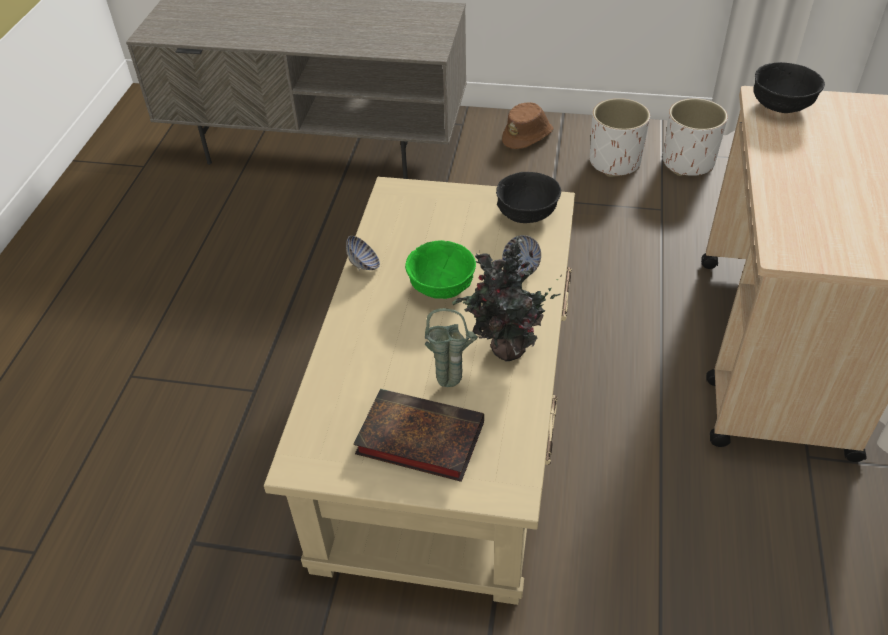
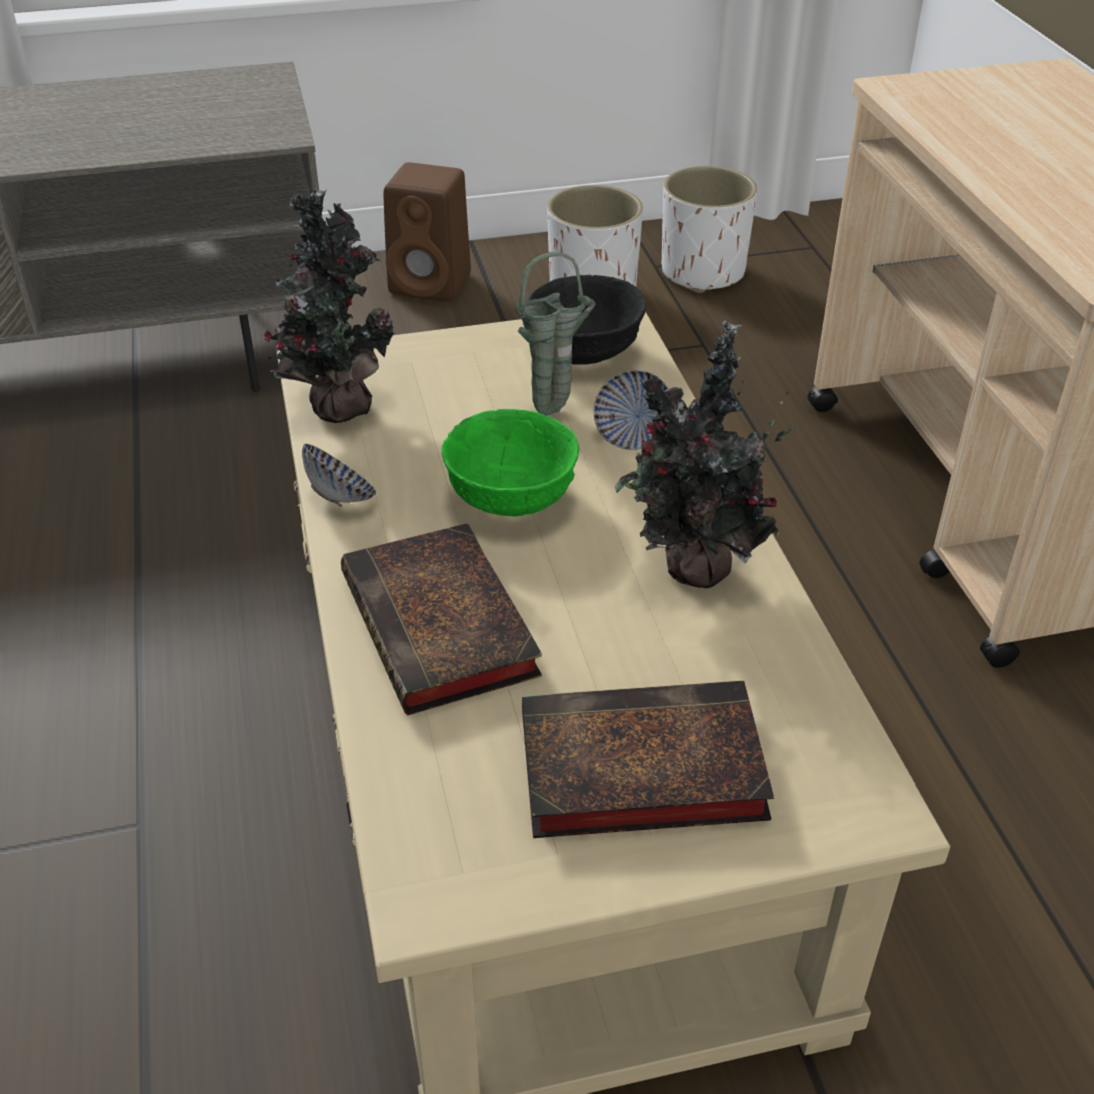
camera: 25 degrees left, 5 degrees down
(372, 345) = (443, 630): none -> book
(388, 215) = (336, 406): none -> potted plant
(452, 385) = (639, 656): green vase -> green vase (555, 411)
(528, 136) = (433, 284): brown hat -> brown speaker
(780, 106) = (932, 95): black bowl -> none

